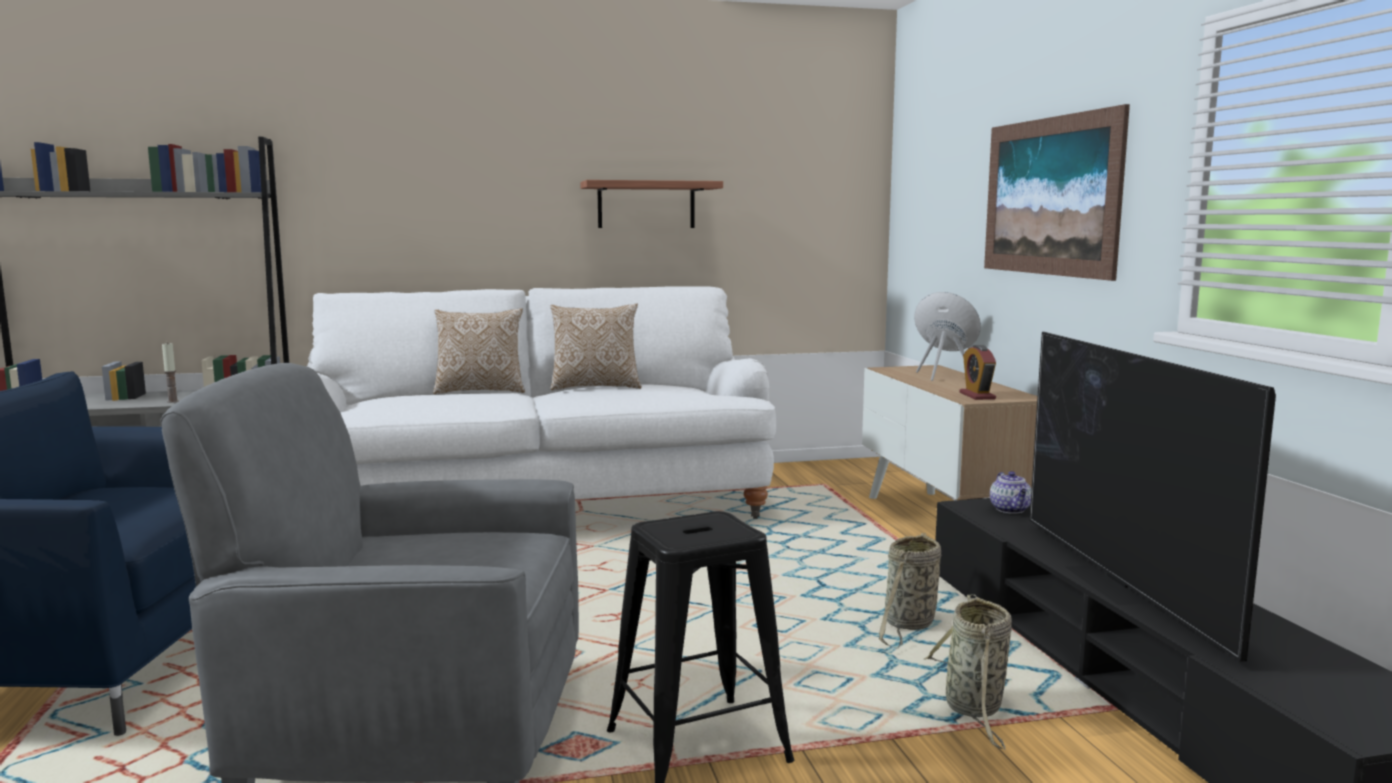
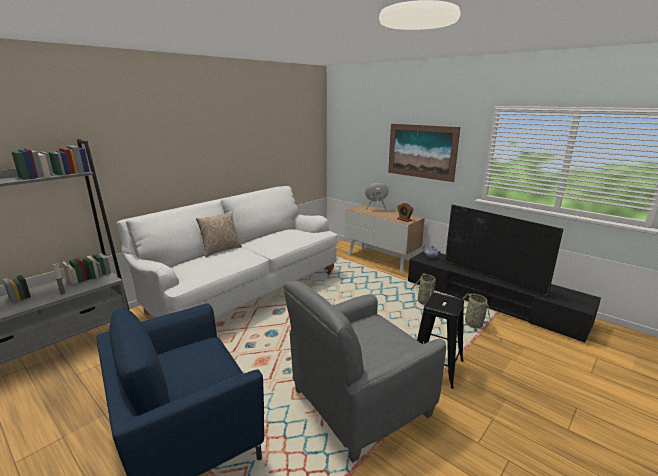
camera: 35 degrees left, 10 degrees up
(595, 387) = (268, 238): pillow -> none
(646, 205) = (251, 152): shelf -> none

